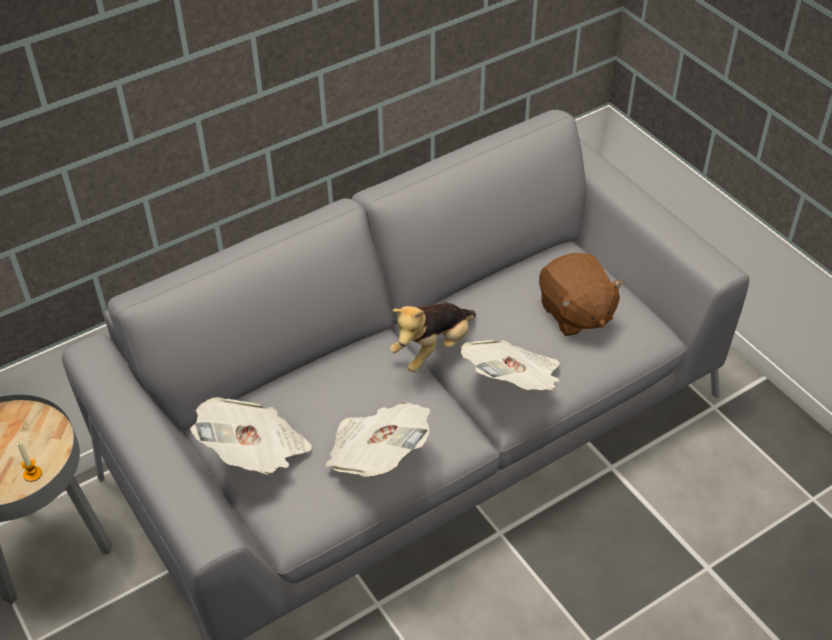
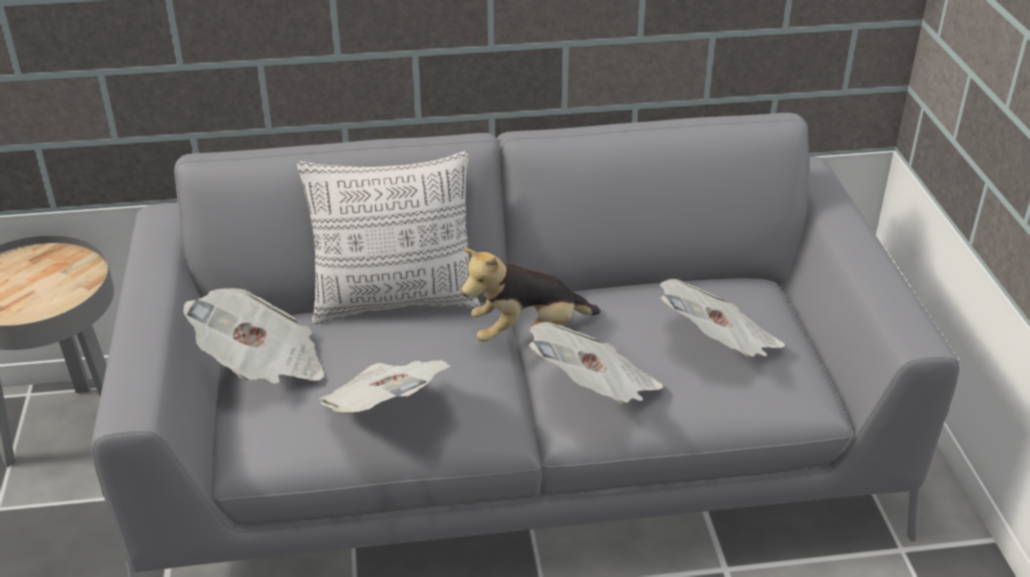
camera: 25 degrees right, 10 degrees down
(32, 474) = (38, 311): candle -> none
(316, 358) = (395, 302): none -> pillow
(575, 313) = (719, 346): brown plush toy -> newspaper

